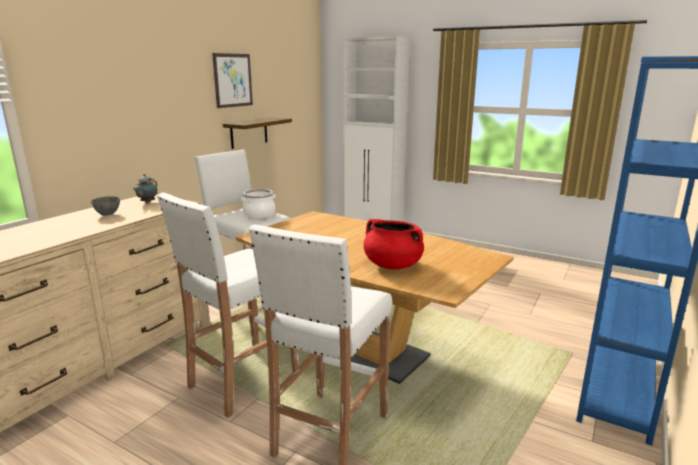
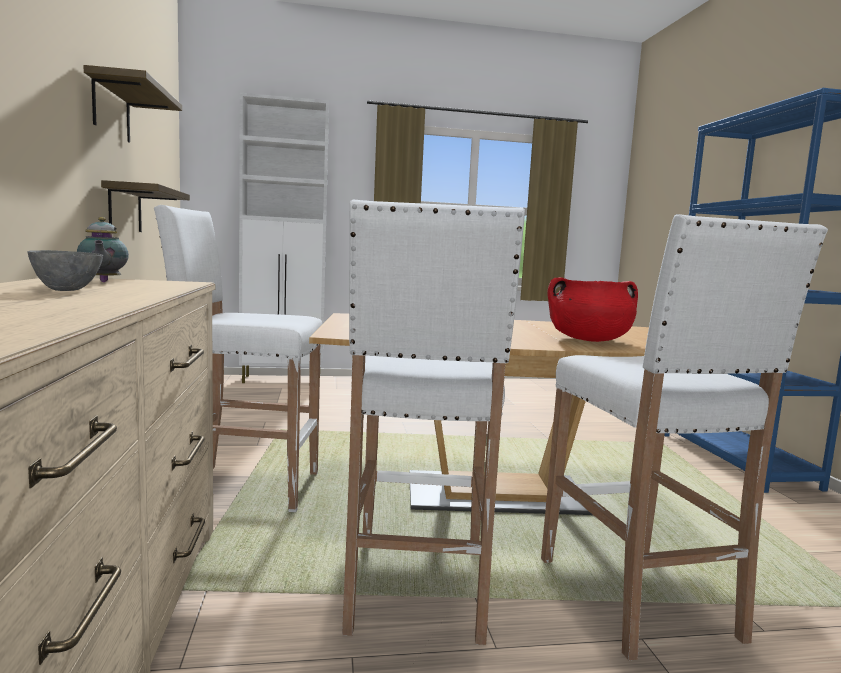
camera: 40 degrees left, 10 degrees down
(233, 80) = (111, 109): picture -> shelf
(259, 214) = (272, 316): cooking pot -> none

